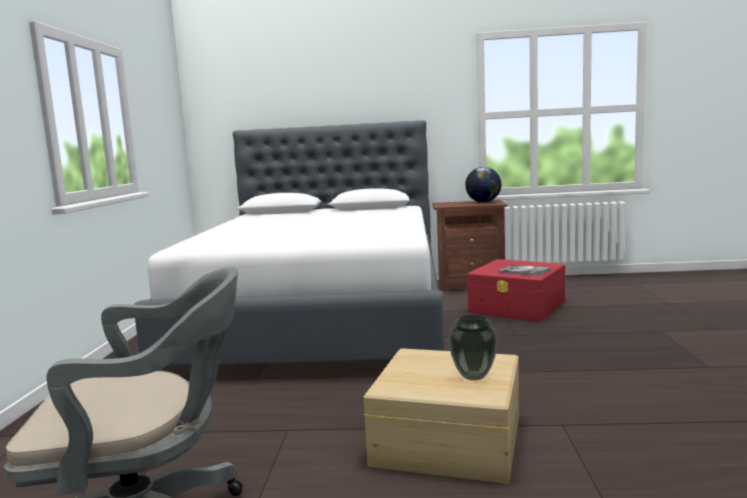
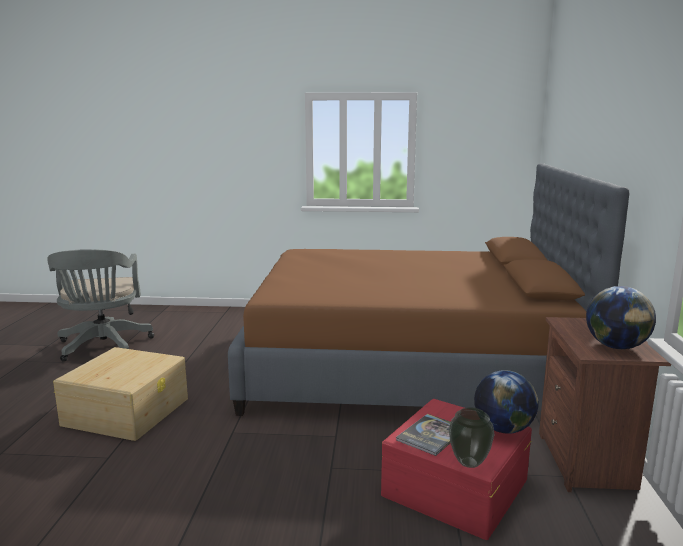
camera: 90 degrees right, 5 degrees up
(321, 320) = (407, 366): white bed -> brown bed
(474, 376) = (105, 374): vase -> vase (469, 463)
(504, 261) = (503, 429): none -> globe

